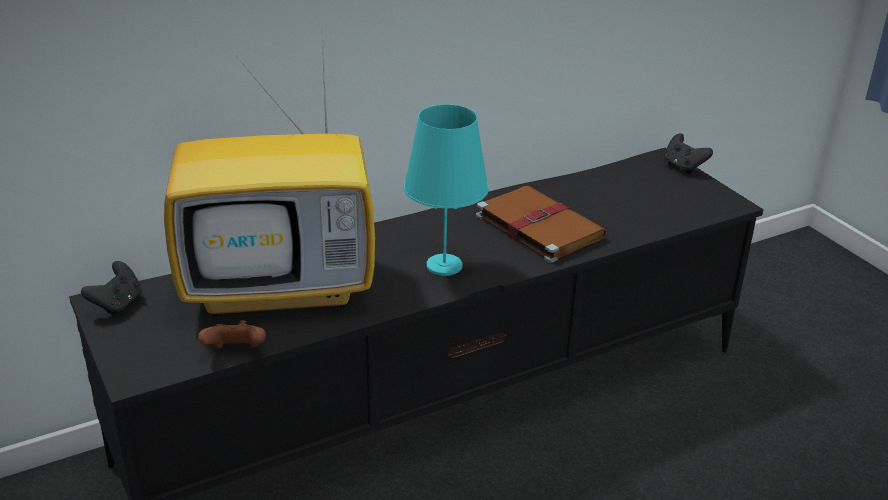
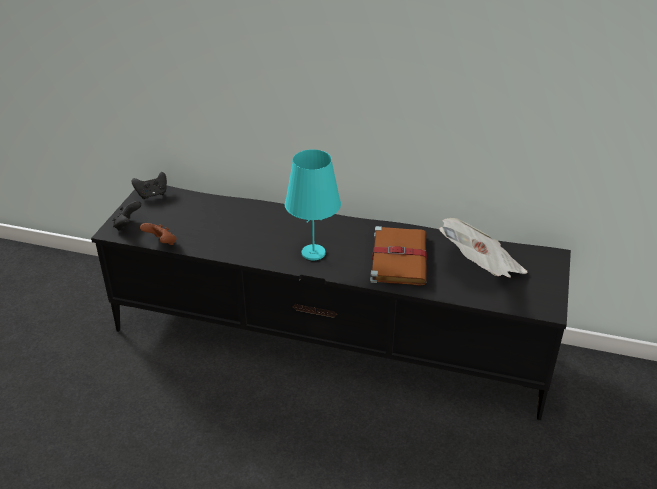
camera: 45 degrees right, 5 degrees up
(283, 287) = (225, 223): television -> none
(623, 197) = (480, 267): none -> newspaper
(683, 167) = (559, 269): black game controller -> black game controller (127, 225)

